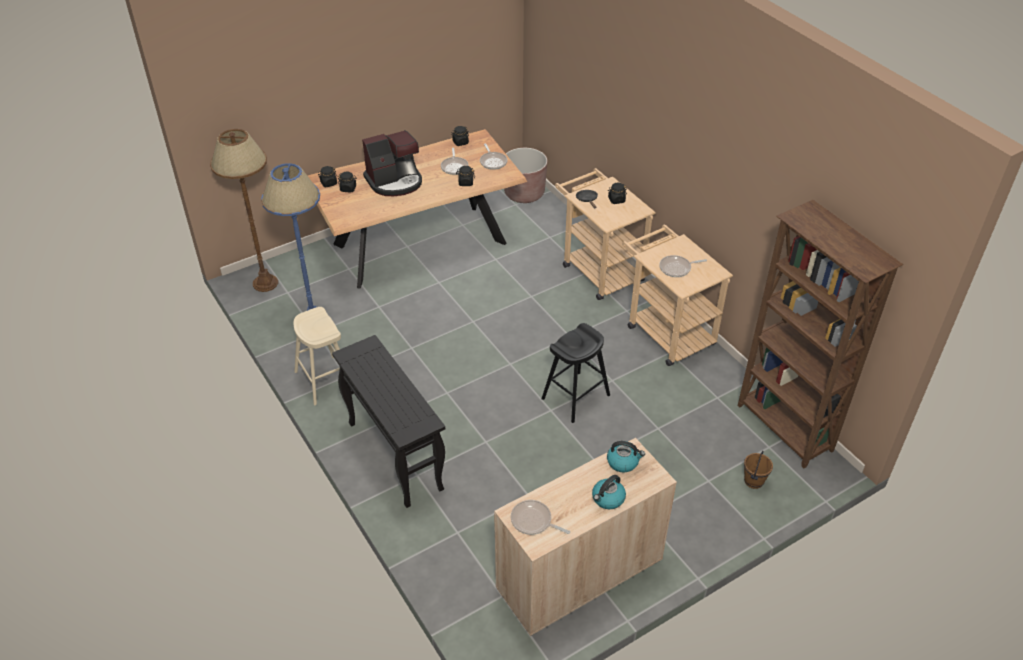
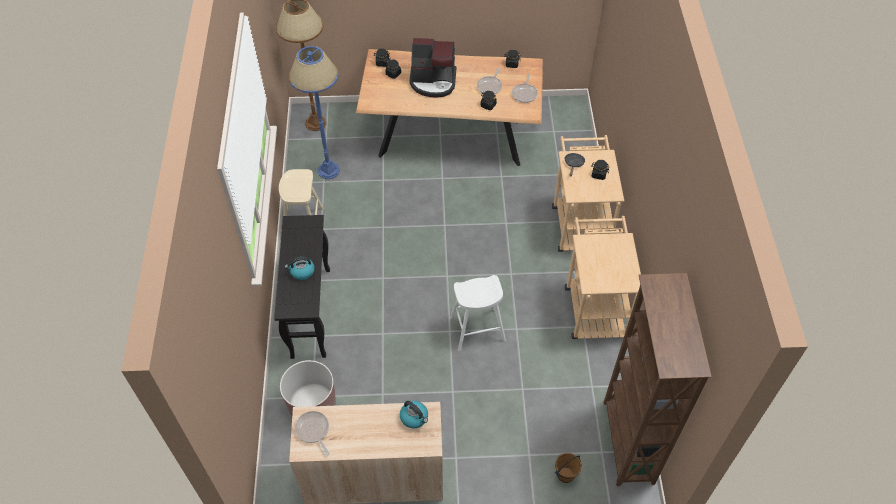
camera: 30 degrees right, 10 degrees up
(524, 193) = (568, 123): brown planter -> brown planter (312, 405)
(576, 397) = (477, 329): black stool -> white stool
(608, 499) = (379, 442): kettle -> kettle (302, 272)
(677, 268) = (599, 263): frying pan -> none

